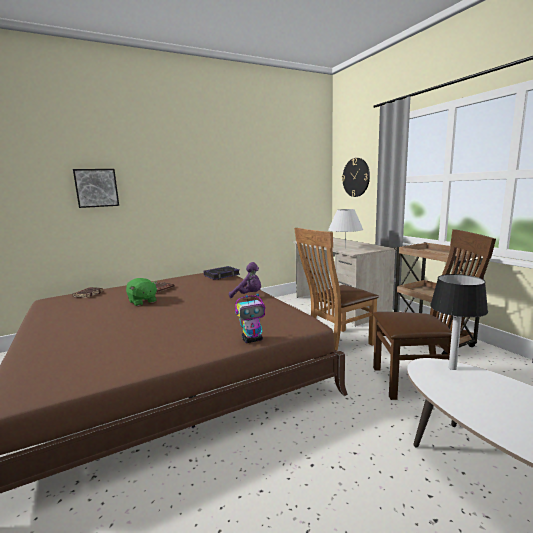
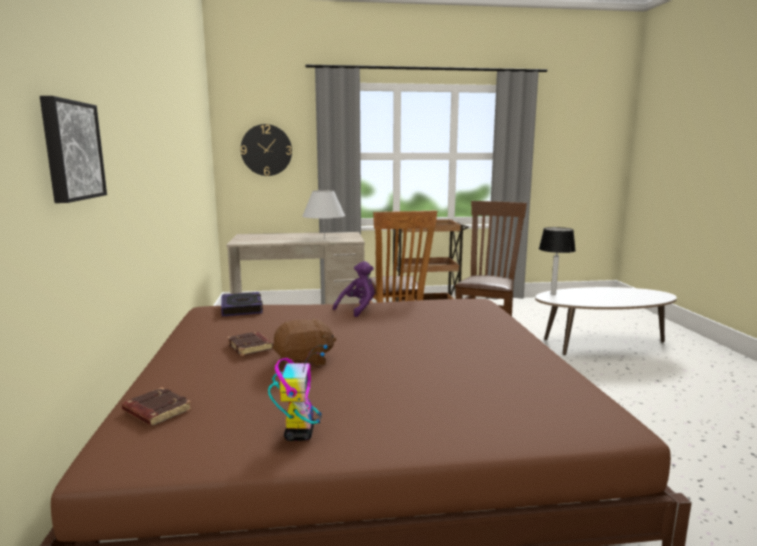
camera: 70 degrees left, 0 degrees up
(142, 302) = (304, 361): green plush toy -> brown plush toy
(252, 340) = (504, 321): toy robot -> toy robot (299, 432)

